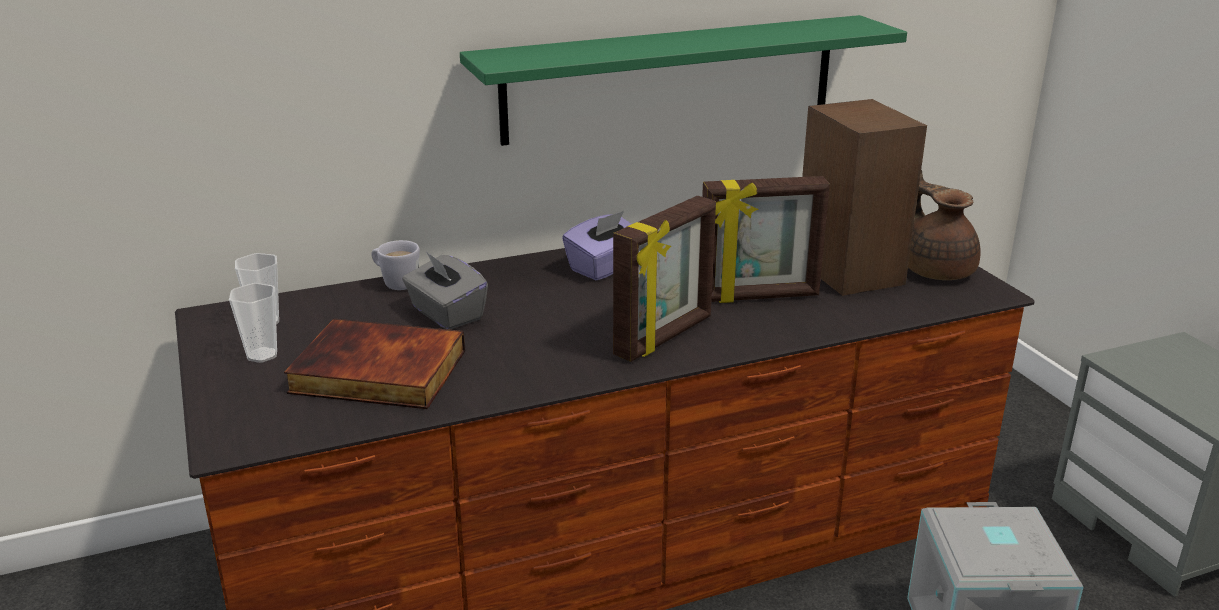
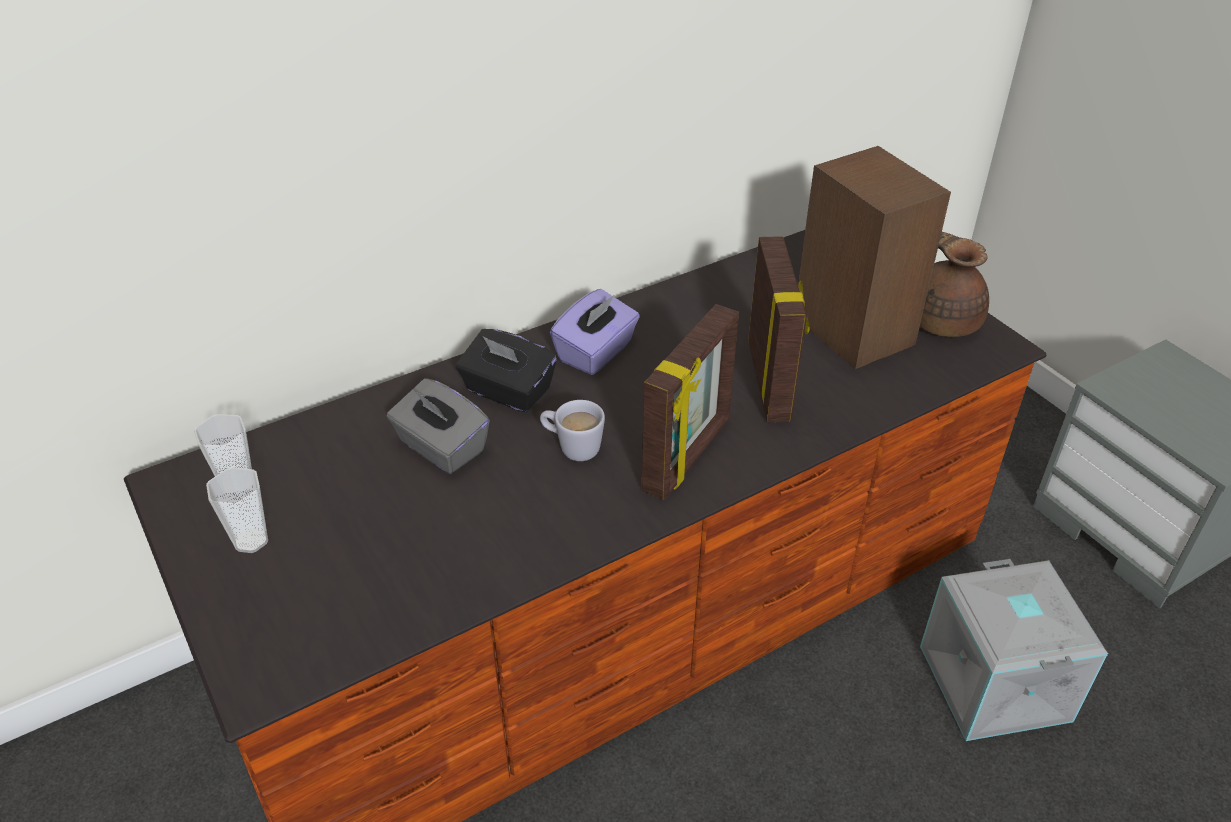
camera: 10 degrees left, 15 degrees up
(376, 373) = (390, 552): book -> none
(395, 283) = (369, 403): white mug -> white mug (572, 447)
(518, 285) = (508, 391): none -> black tissue box
(671, 78) = (648, 126): green shelf -> none
(759, 297) = (770, 381): picture frame -> picture frame turned 75 degrees counterclockwise

